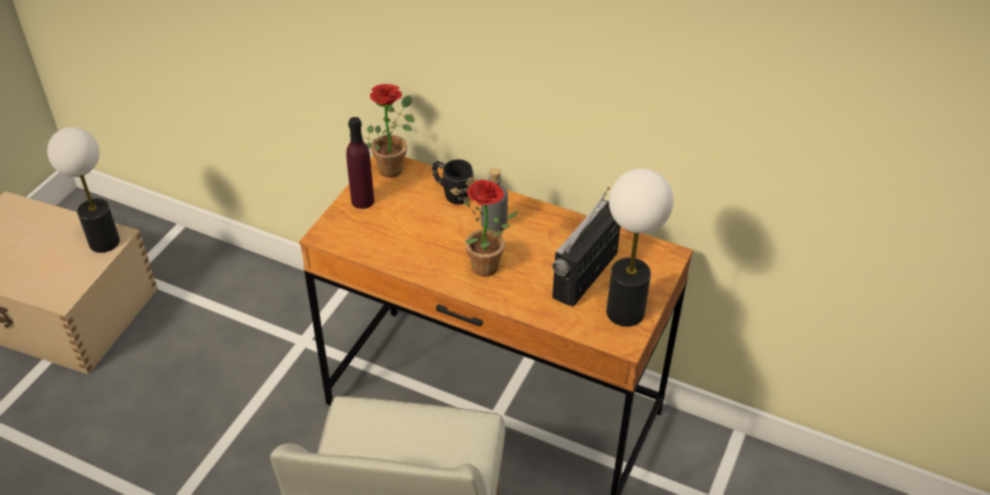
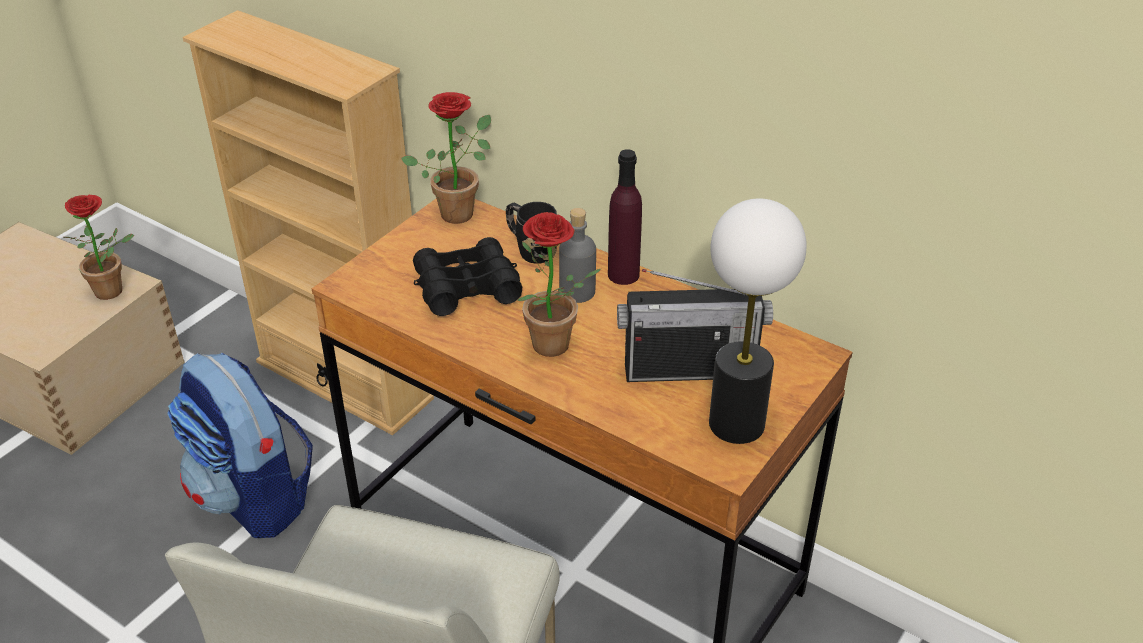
camera: 10 degrees right, 5 degrees down
(104, 242) = (115, 290): table lamp -> potted plant
(243, 390) = (254, 497): none -> backpack
(289, 290) = (344, 380): none -> beige bookcase
(362, 201) = (409, 248): purple bottle -> purple bottle (623, 275)
(413, 229) = (466, 287): none -> black binoculars
(585, 275) = (689, 369): radio -> radio turned 135 degrees counterclockwise

